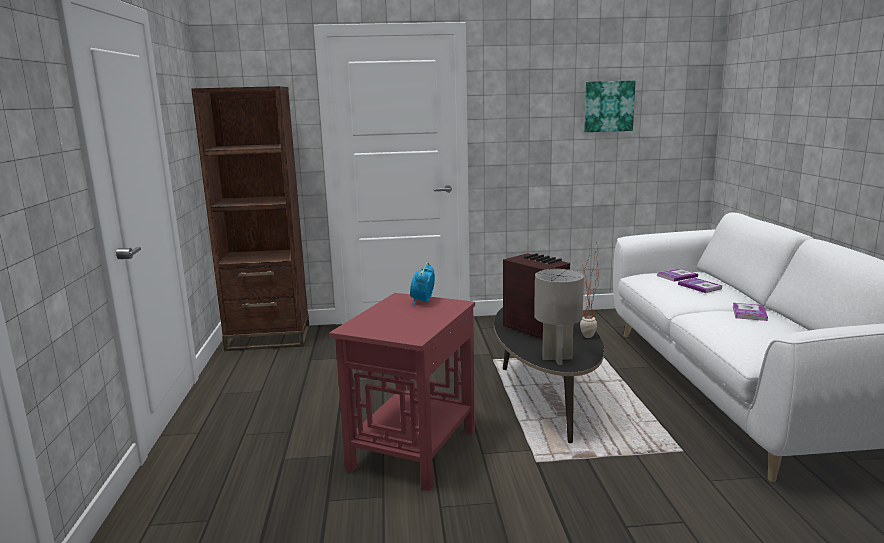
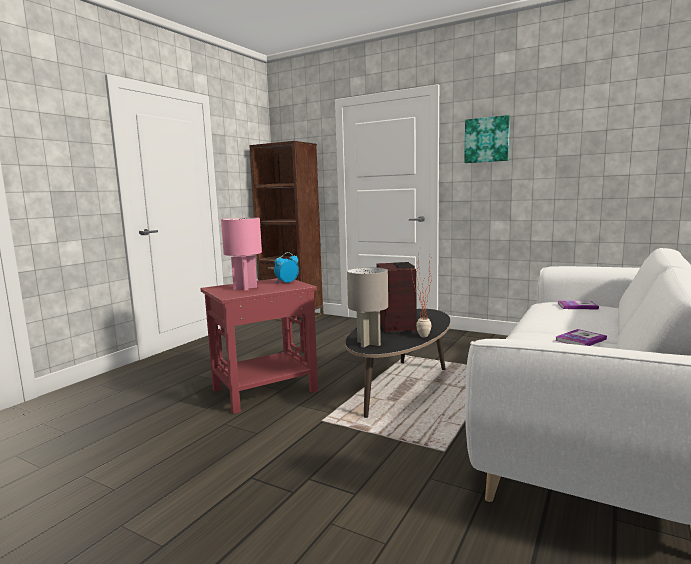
camera: 35 degrees right, 5 degrees down
(398, 321) = (245, 288): none -> pink table lamp
(608, 106) = (568, 146): picture -> picture (487, 140)
(700, 286) = (580, 315): book -> none

